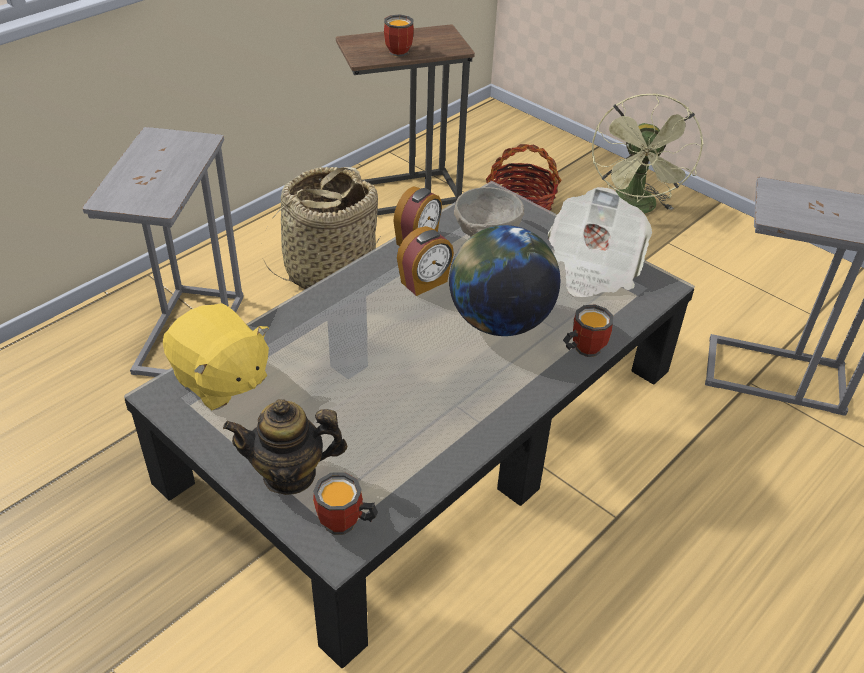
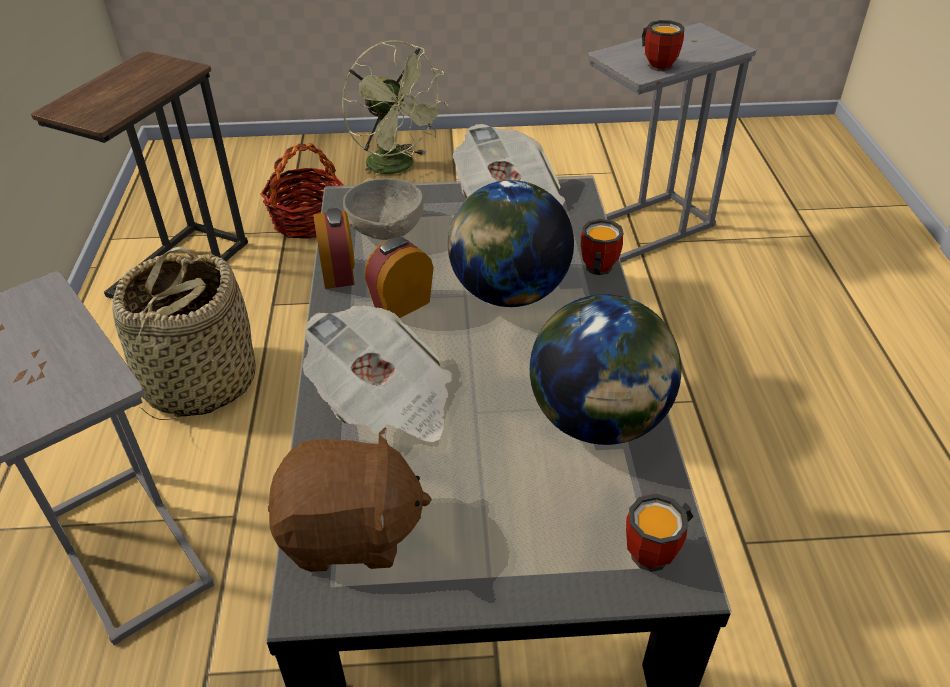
camera: 45 degrees left, 0 degrees up
(220, 380) = (350, 533): yellow plush toy -> brown plush toy
(289, 474) = (549, 556): teapot -> none
(333, 330) = (385, 402): none -> newspaper
(401, 50) = (131, 94): mug -> mug (658, 63)
(425, 283) = (401, 304): alarm clock -> alarm clock turned 135 degrees counterclockwise
(430, 434) = (598, 420): none -> globe

